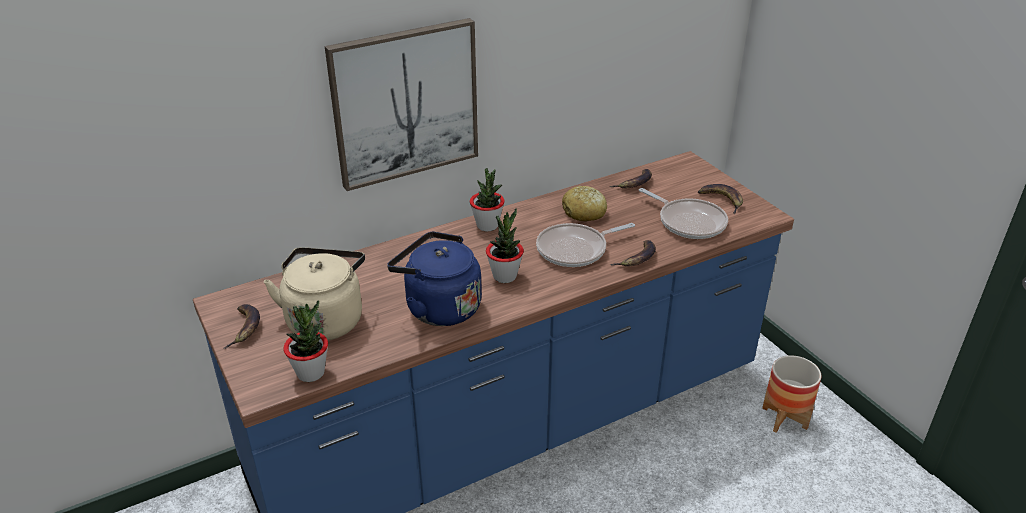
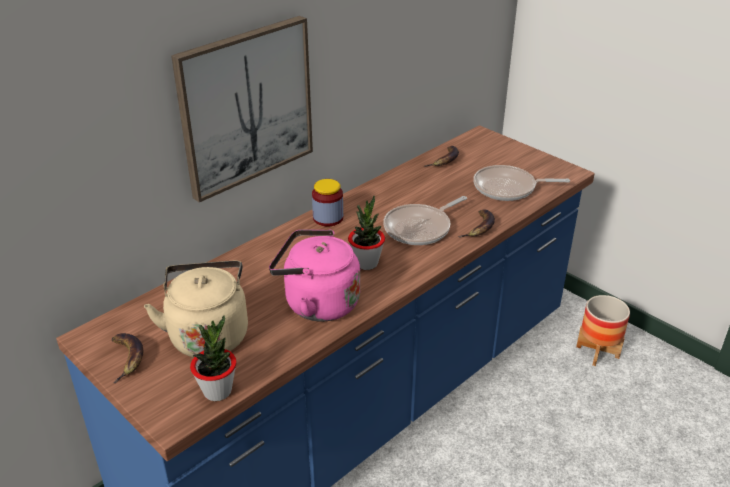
camera: 15 degrees left, 0 degrees up
(439, 307) = (317, 303): blue kettle -> pink kettle
(487, 226) = (328, 218): potted plant -> jar
(584, 212) = (412, 193): bread -> none
(688, 222) = (508, 188): frying pan -> frying pan turned 150 degrees clockwise
(722, 200) = (527, 165): banana -> none

